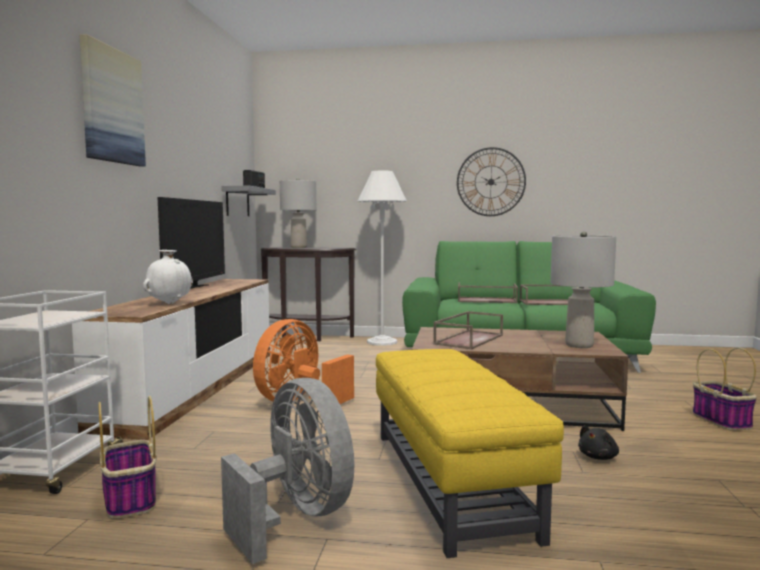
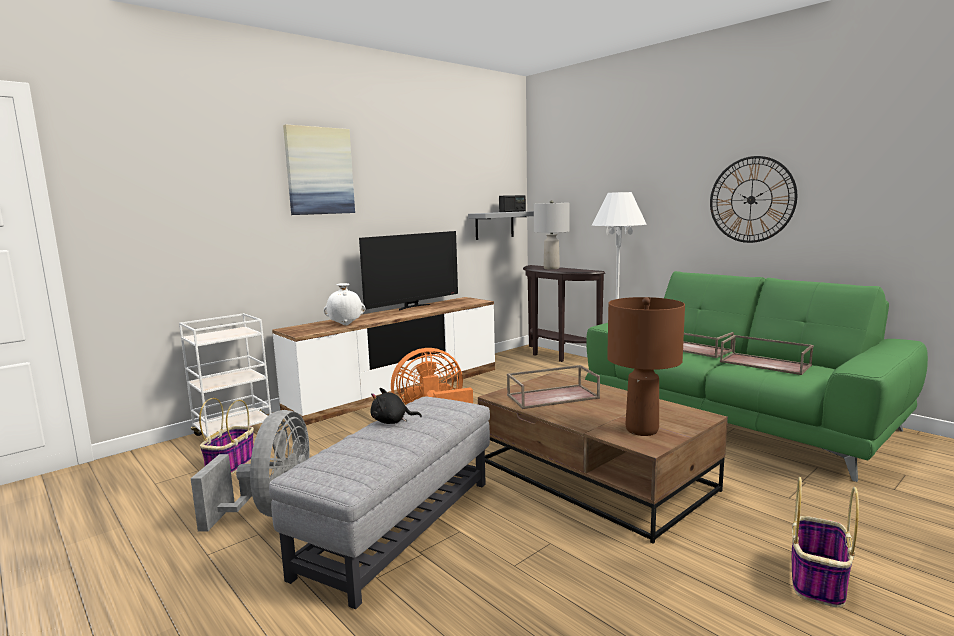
camera: 40 degrees right, 5 degrees up
(448, 481) = (399, 526): yellow ottoman -> grey ottoman
(579, 345) = (641, 430): grey table lamp -> brown table lamp
(599, 457) = (561, 559): black plush toy -> black plush toy (392, 421)

